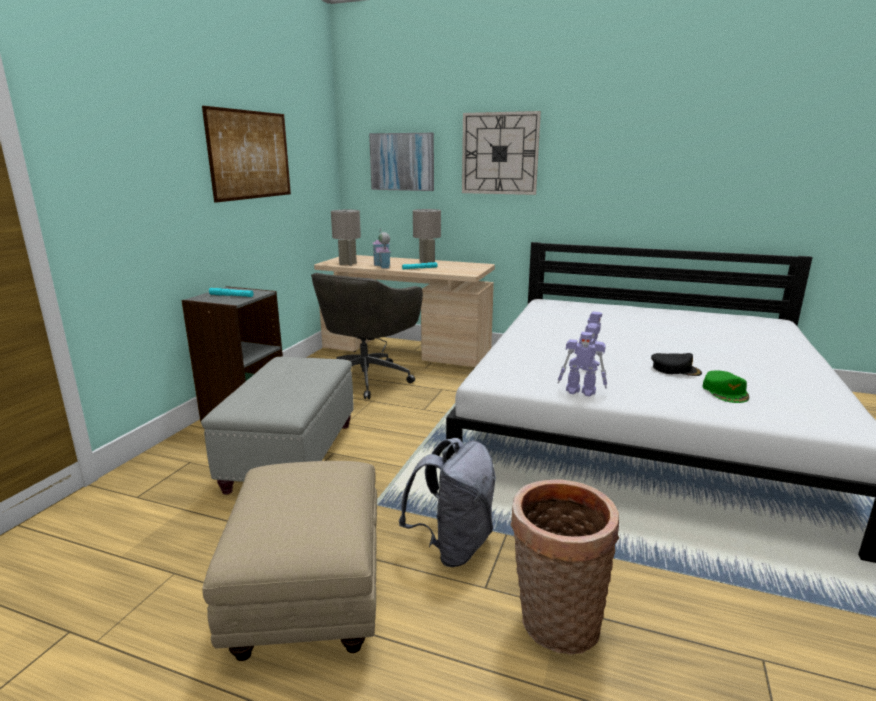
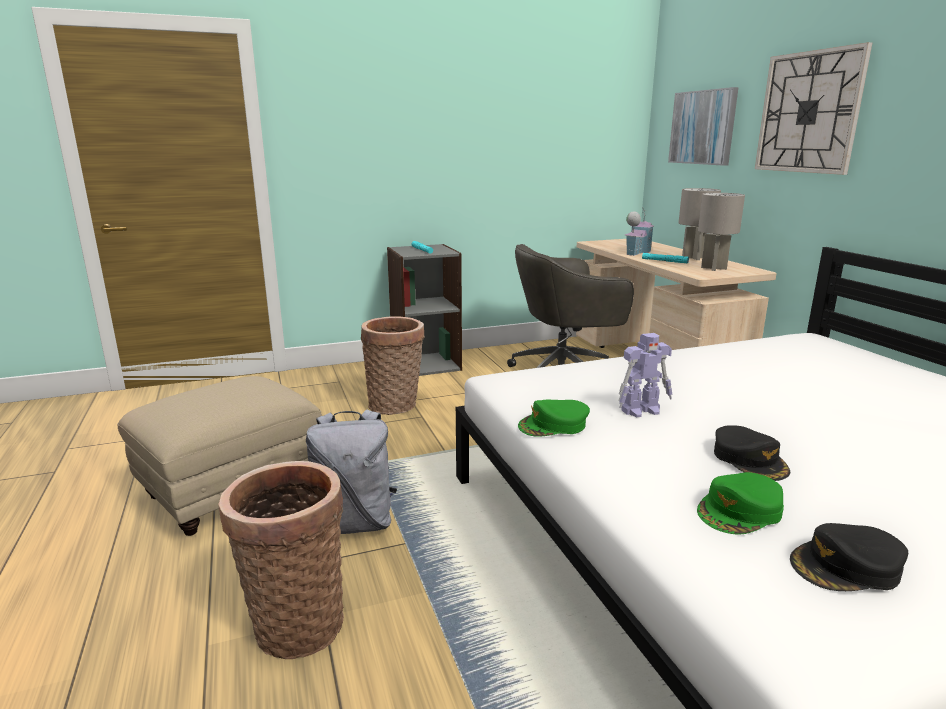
camera: 50 degrees right, 0 degrees up
(250, 155) = (500, 119): picture -> none
(292, 455) = (396, 405): grey ottoman -> basket
(347, 264) = (607, 246): grey table lamp -> grey table lamp (713, 268)
(581, 391) = (553, 425): toy robot -> green cap
(788, 394) = (846, 567): none -> black cap

